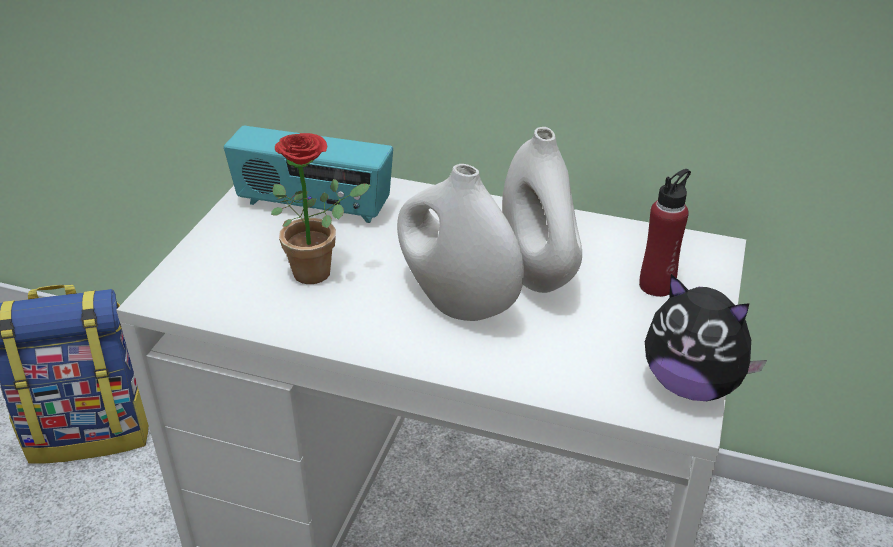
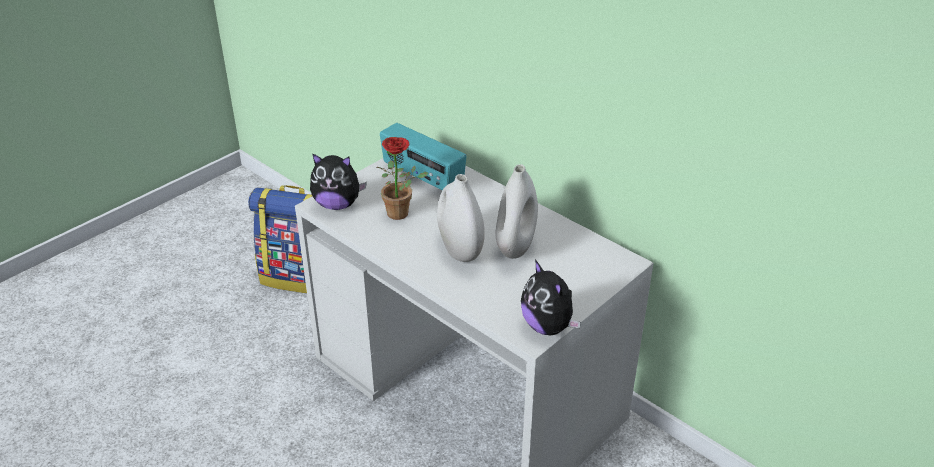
camera: 25 degrees right, 0 degrees up
(196, 286) = (337, 204): none -> plush toy
(657, 285) = (575, 272): red bottle -> none

